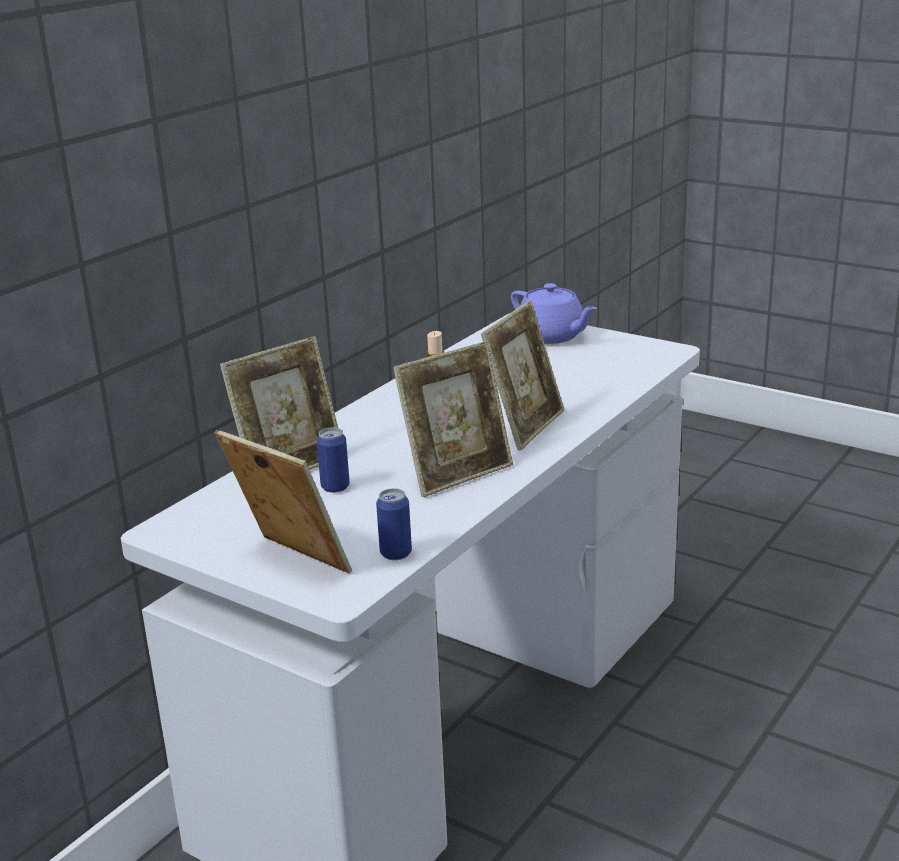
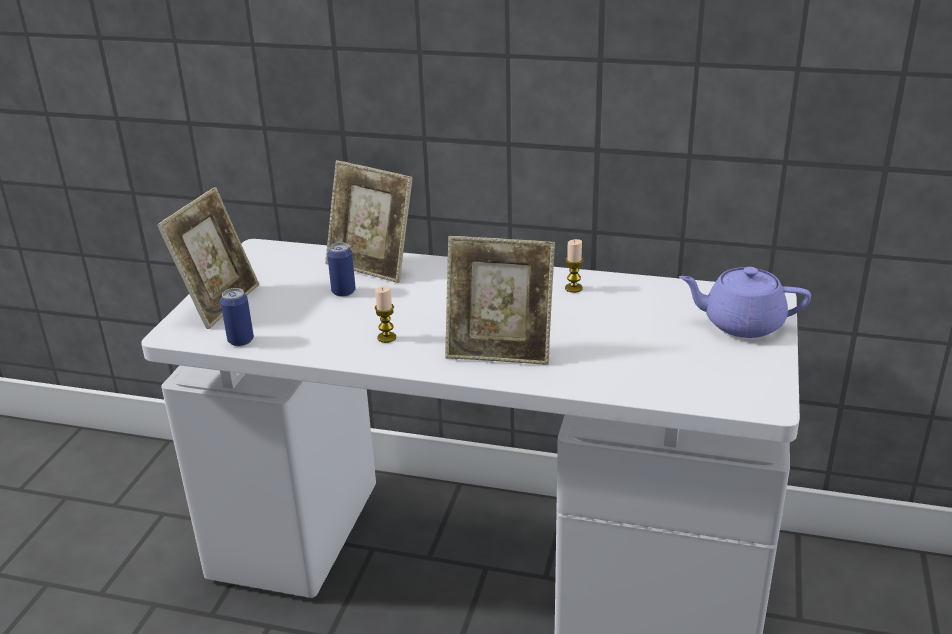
camera: 70 degrees right, 5 degrees up
(457, 474) = (386, 337): picture frame -> candle
(552, 336) = (741, 324): purple teapot -> purple teapot turned 75 degrees clockwise

